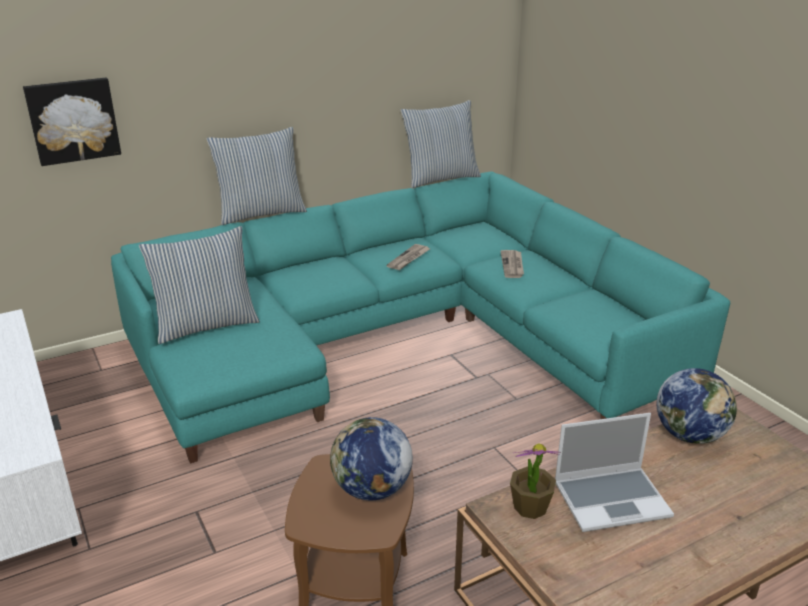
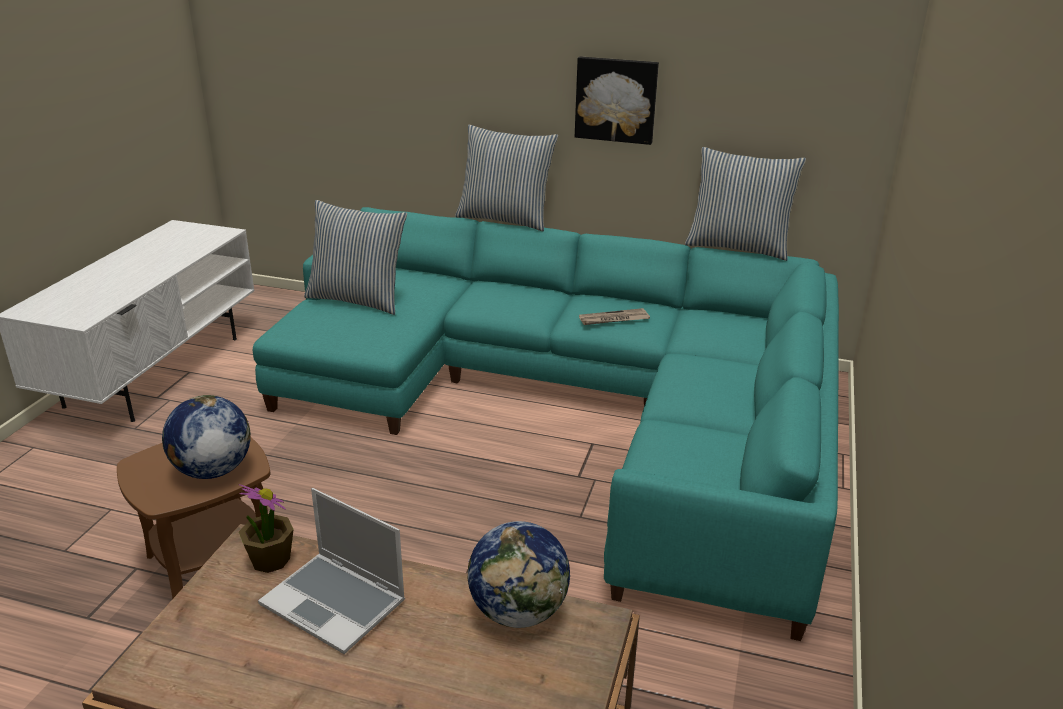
camera: 45 degrees right, 0 degrees up
(73, 120) = (351, 78): picture -> picture (616, 99)
(512, 265) = (705, 371): newspaper -> none

